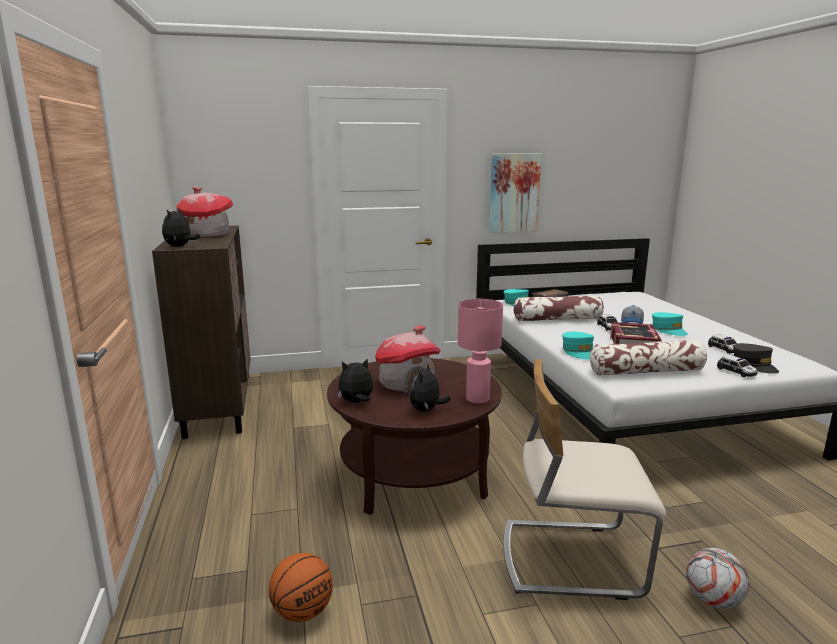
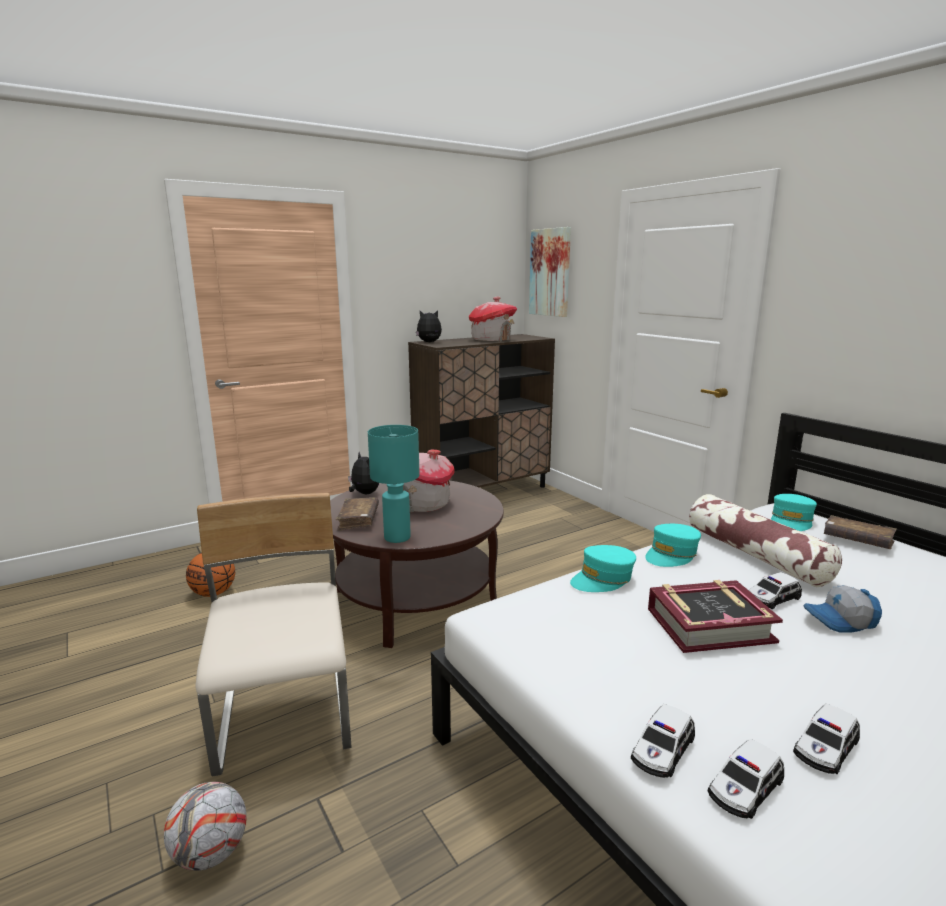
camera: 70 degrees right, 0 degrees up
(426, 410) = (358, 520): plush toy -> brown book
(478, 399) = (398, 538): pink table lamp -> turquoise table lamp
(514, 193) = (872, 338): picture -> picture (550, 272)
(646, 371) = (570, 639): pillow -> none
(668, 330) = (860, 666): turquoise cap -> turquoise cap (671, 554)
(754, 365) = (744, 788): grey cap -> toy car

